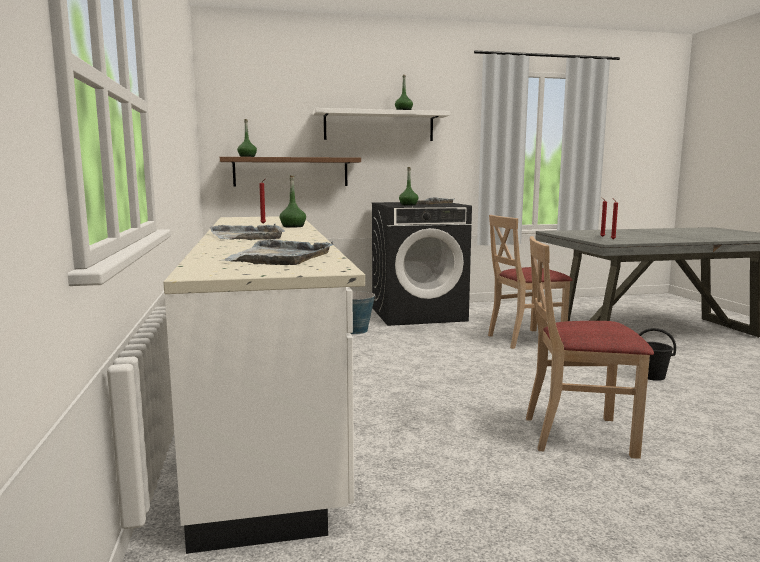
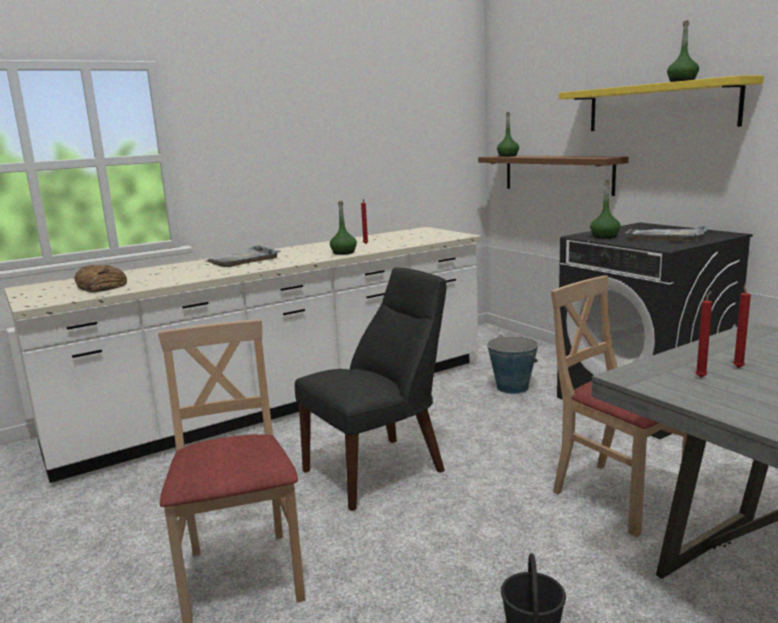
camera: 70 degrees right, 5 degrees up
(279, 257) = (101, 286): grey tray -> bread
(379, 126) = (660, 107): white shelf -> yellow shelf
(447, 379) = (380, 469): none -> black chair

